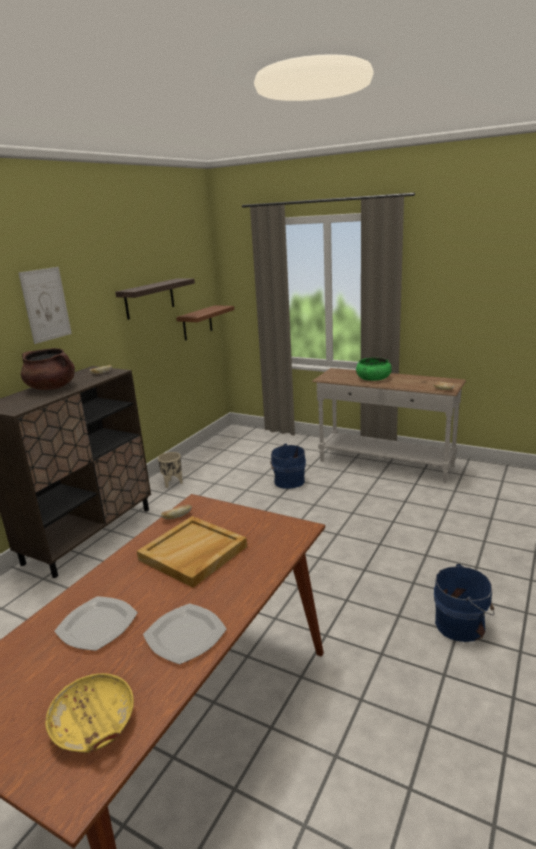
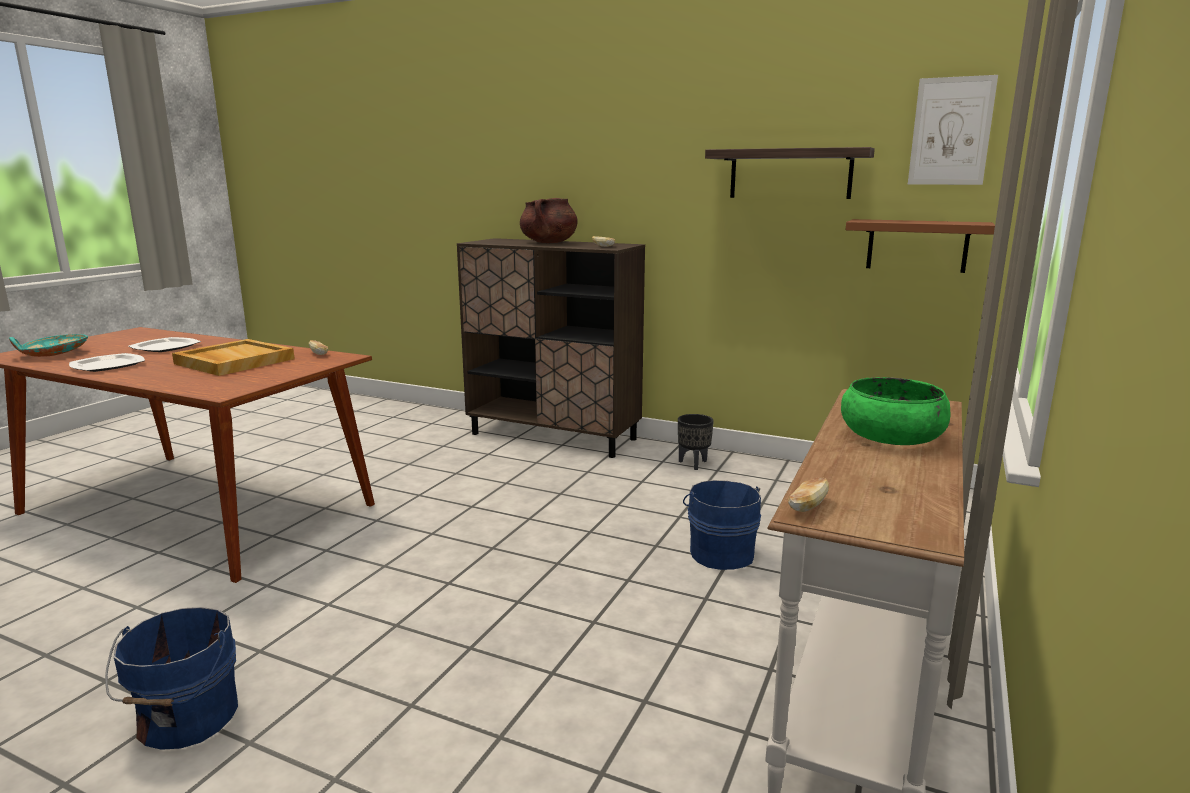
camera: 85 degrees right, 5 degrees down
(46, 304) = (600, 150): picture -> picture (951, 131)
(94, 725) = (53, 354): yellow bowl -> turquoise bowl
(173, 483) = (693, 464): beige planter -> black planter

